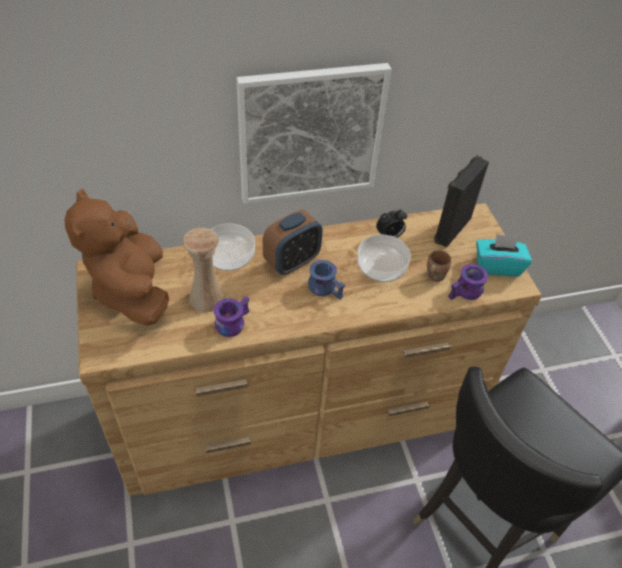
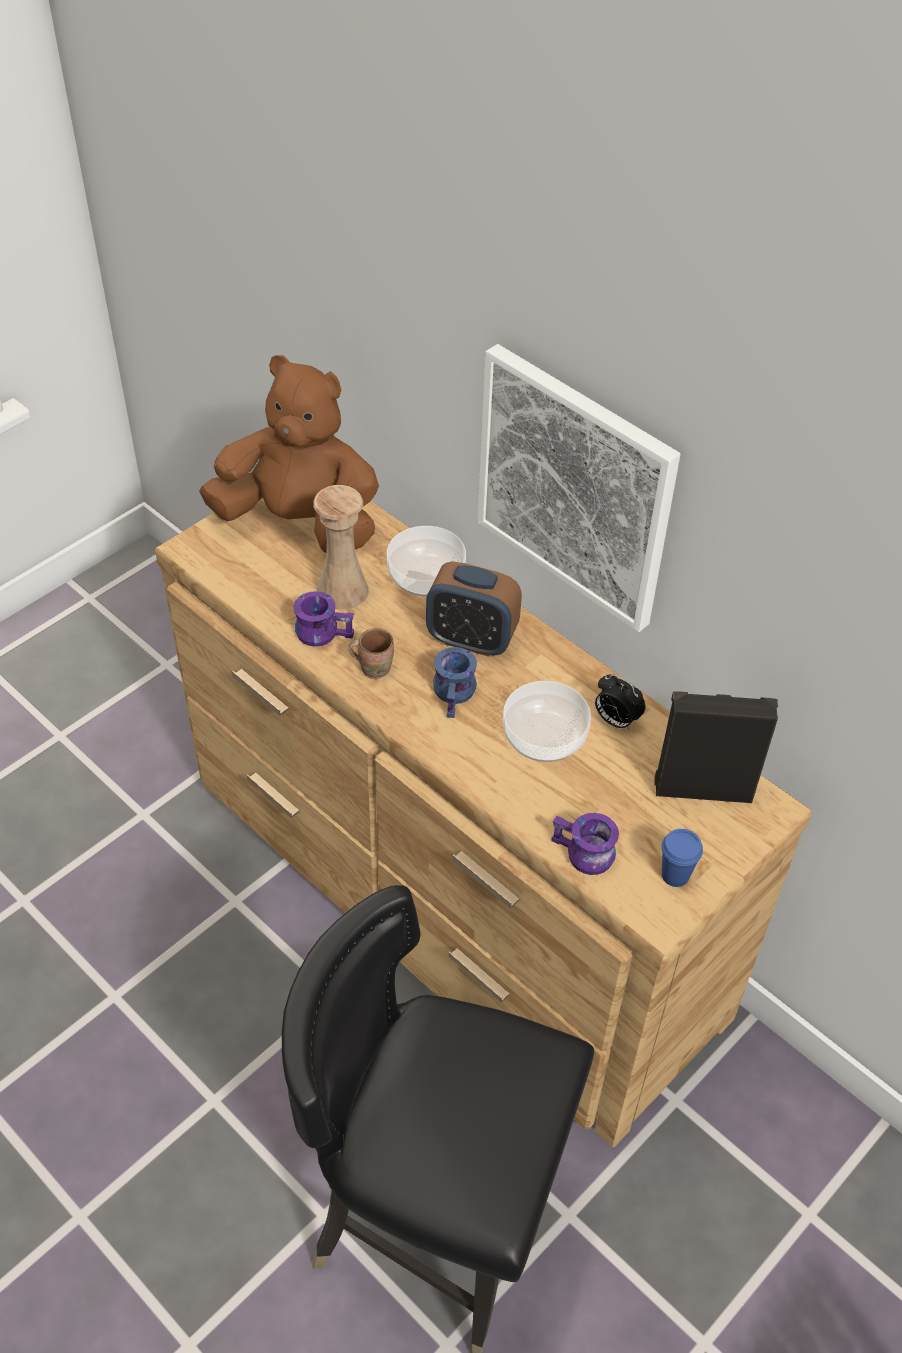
camera: 60 degrees right, 0 degrees up
(132, 291) = (300, 522): brown plush toy -> brown plush toy turned 60 degrees clockwise
(433, 276) = (582, 803): brown mug -> brown mug (374, 667)
(497, 266) = (675, 875): turquoise tissue box -> blue cup

